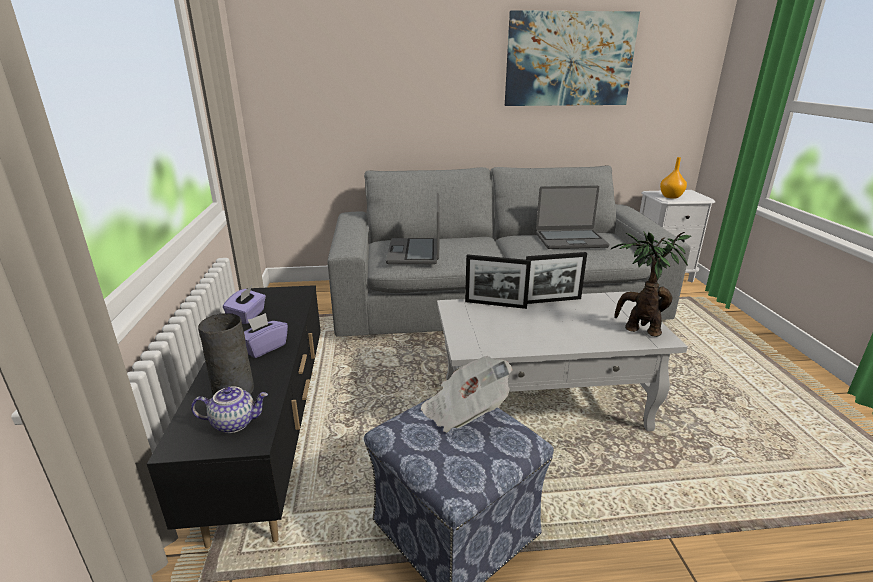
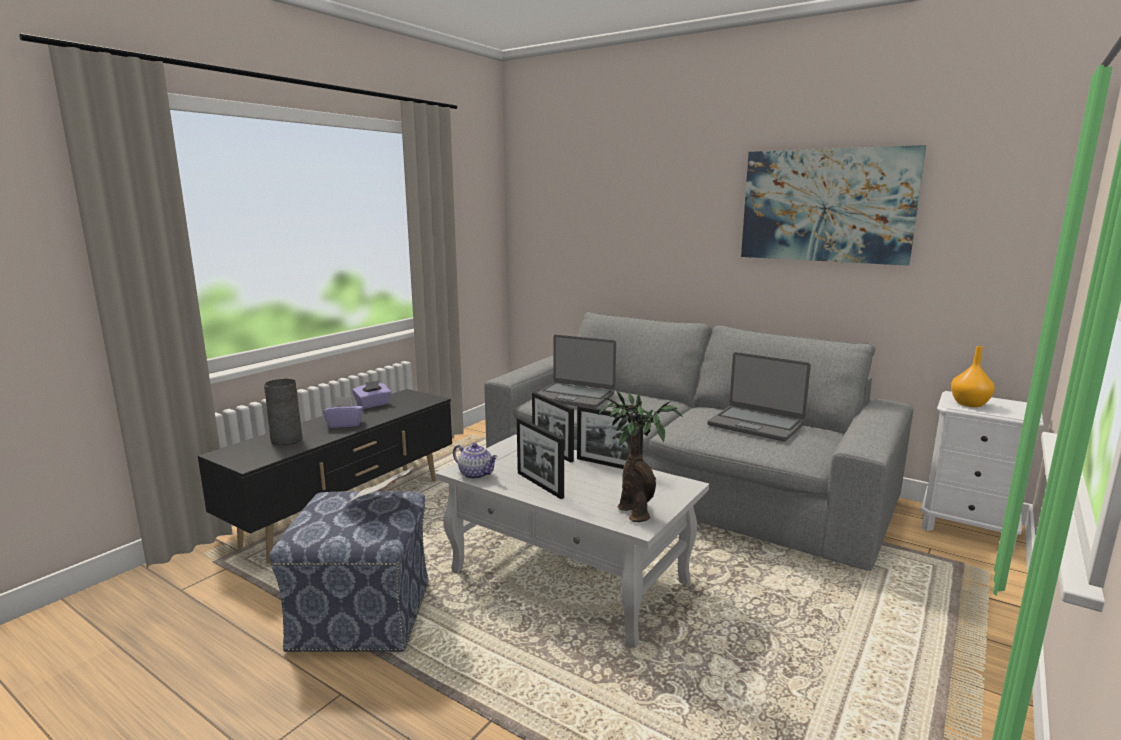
camera: 40 degrees right, 10 degrees down
(235, 422) = (258, 454): teapot -> teapot (476, 474)
(414, 252) = (574, 396): laptop -> laptop turned 105 degrees counterclockwise
(546, 335) = (539, 485): none -> picture frame

